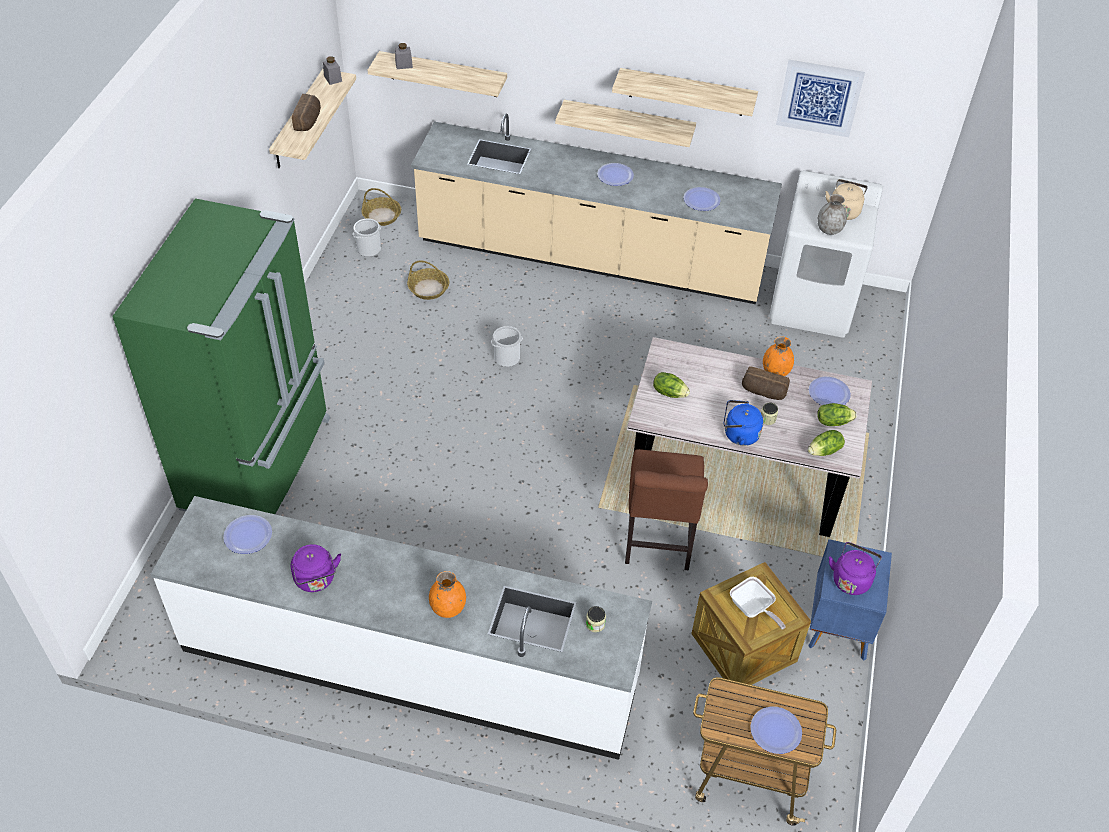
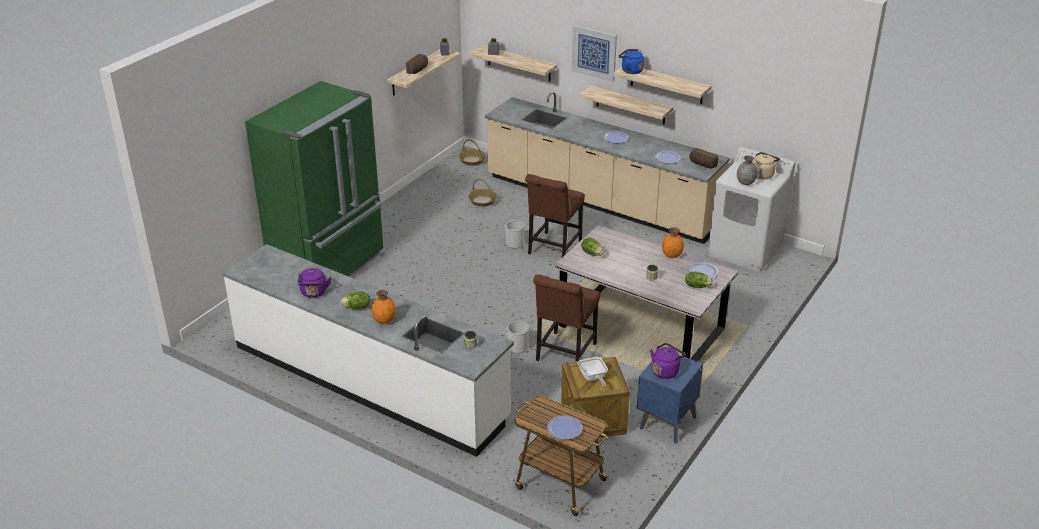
camera: 20 degrees right, 15 degrees down
(248, 535) = (286, 266): plate -> none
(369, 249) = (454, 176): bucket -> bucket (517, 347)
(563, 356) = (553, 249): none -> brown chair
(738, 435) = (626, 281): blue kettle -> blue kettle (630, 71)
(763, 392) = (656, 263): bread -> bread (702, 164)
(819, 98) = (750, 93): picture -> picture (594, 53)
(824, 451) = (681, 299): lettuce -> lettuce (357, 307)

